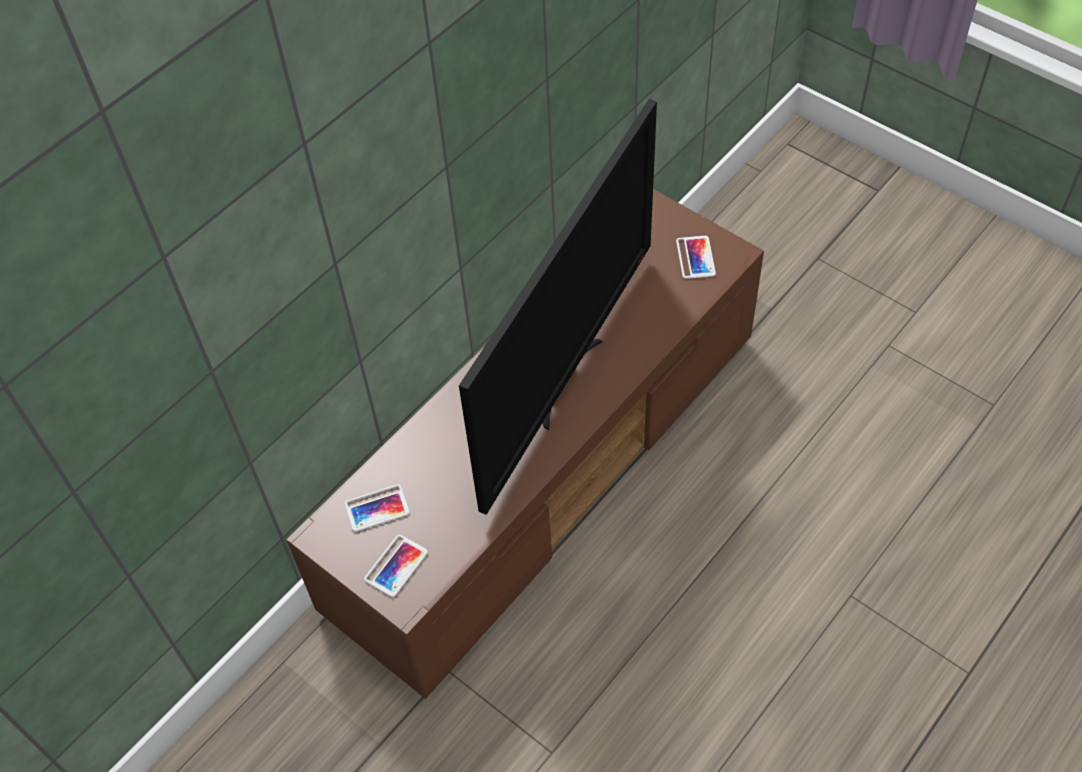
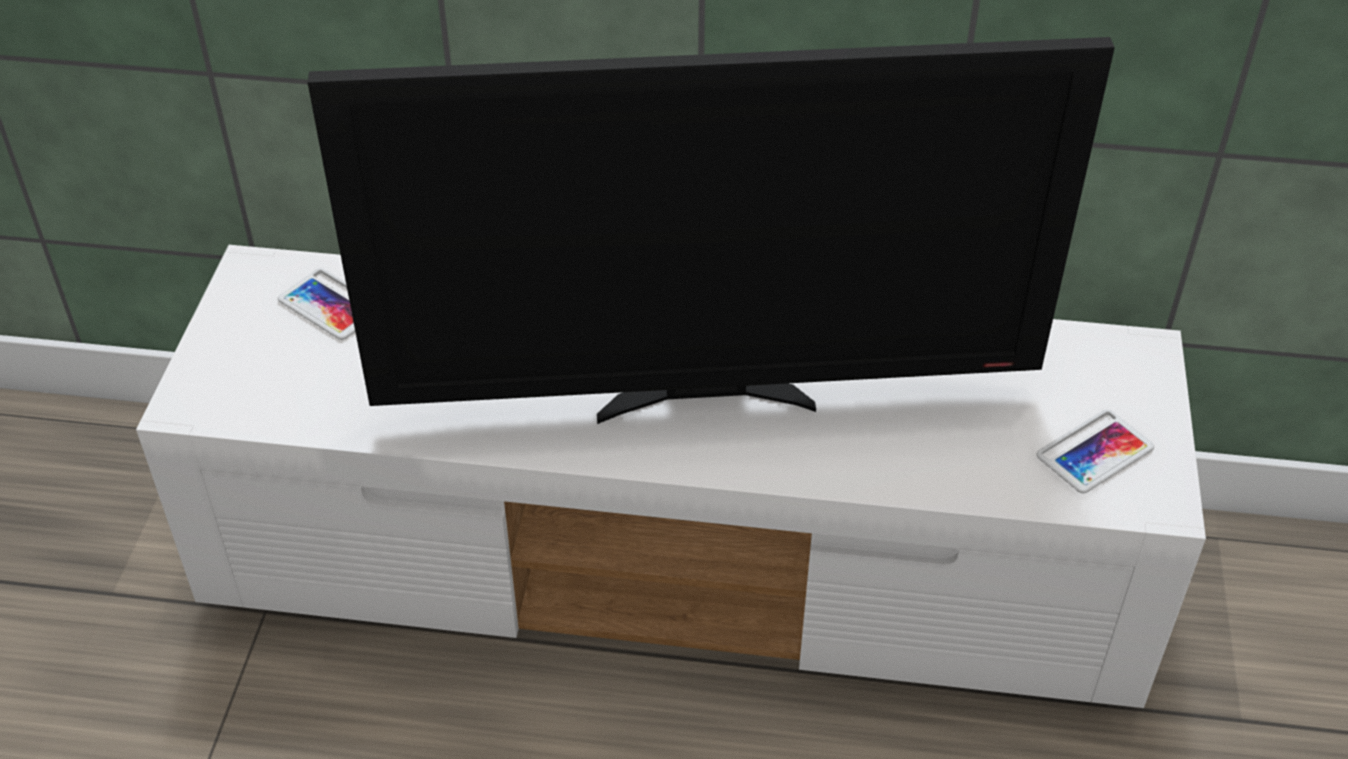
camera: 55 degrees right, 10 degrees down
(396, 566) = (245, 366): phone -> none
(547, 467) = (680, 562): brown tv stand -> white tv stand

